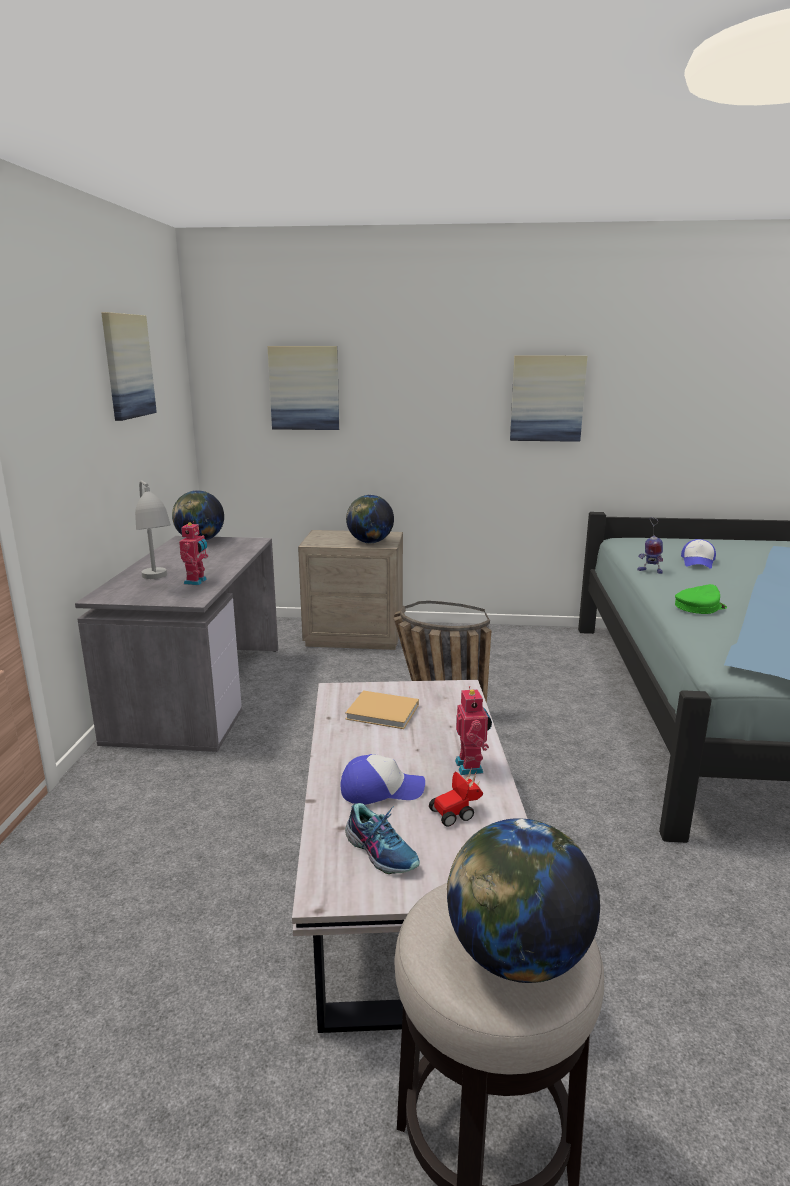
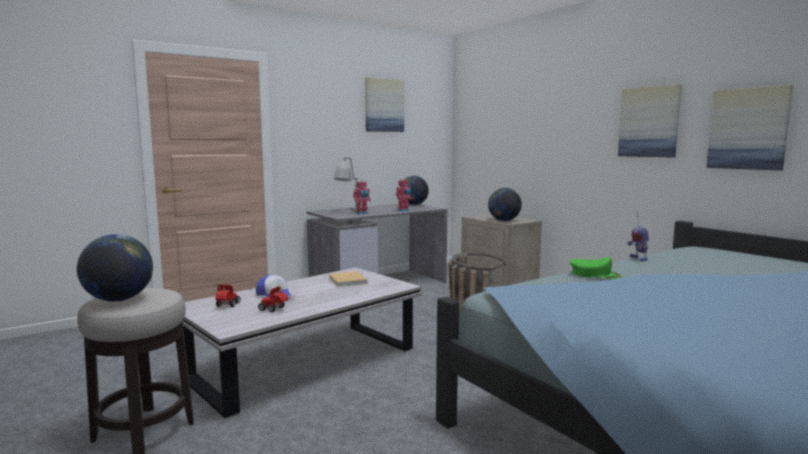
camera: 50 degrees right, 10 degrees down
(304, 388) = (501, 121): picture -> picture (748, 128)
(381, 851) = (226, 306): shoe -> toy car
(471, 766) = (321, 303): toy robot -> toy robot (403, 210)
(698, 562) = (706, 263): cap -> none

